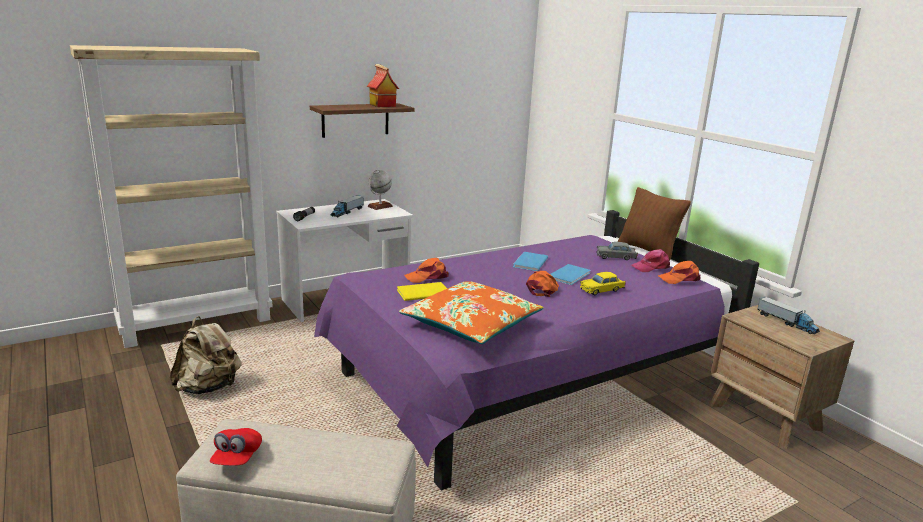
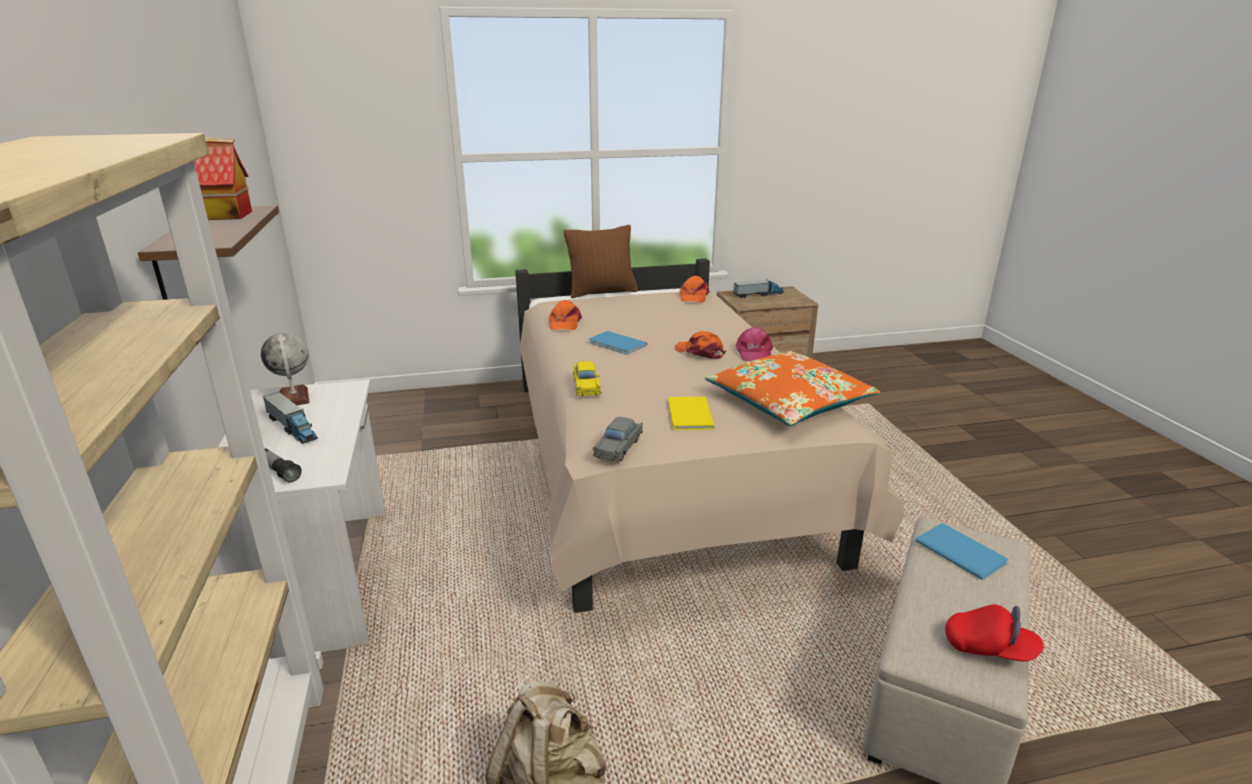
camera: 70 degrees left, 5 degrees up
(427, 277) = (636, 405): orange cap -> orange cap (564, 323)
(528, 380) = (659, 469): purple bed -> beige bed
(570, 275) = (666, 333): blue book -> blue book (959, 550)
(602, 290) = (711, 329): yellow toy car -> yellow toy car (586, 386)
(616, 257) = (622, 306): grey toy car -> grey toy car (619, 447)
(651, 267) = (659, 299): pink cap -> pink cap (753, 352)

